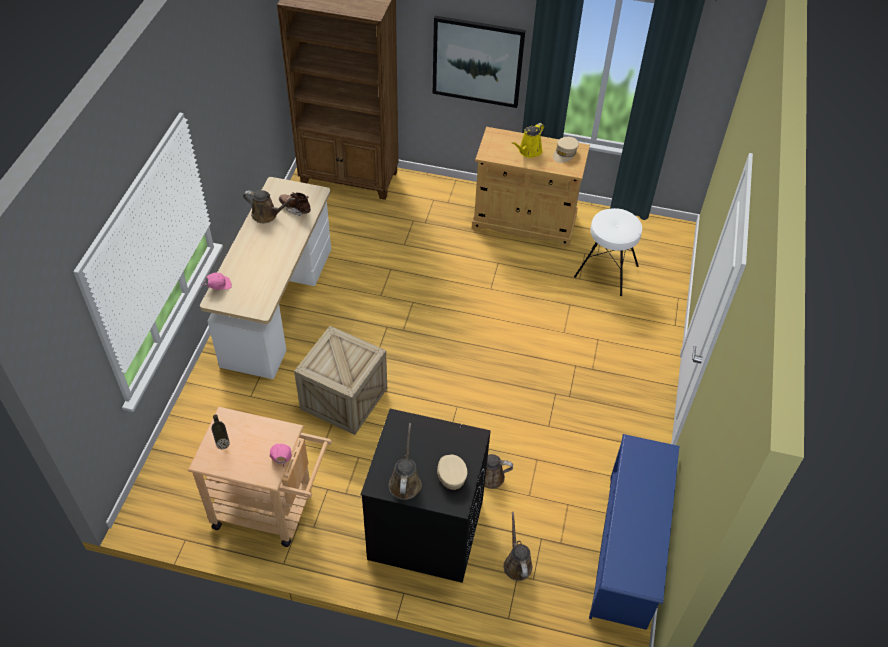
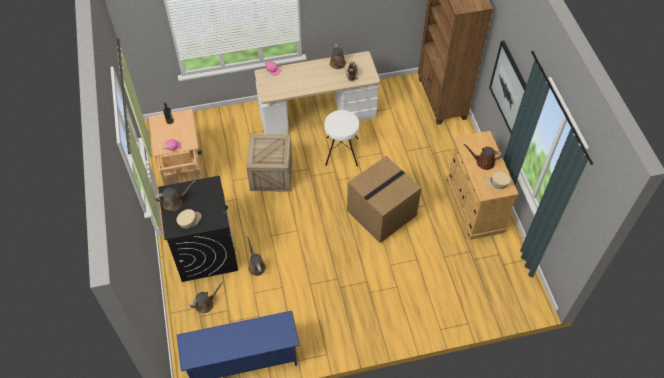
camera: 65 degrees right, 5 degrees up
(484, 309) = (381, 214): none -> cardboard box
(528, 151) = (483, 162): yellow watering can -> brown watering can
(606, 272) = (461, 270): white stool -> white stool (341, 151)

